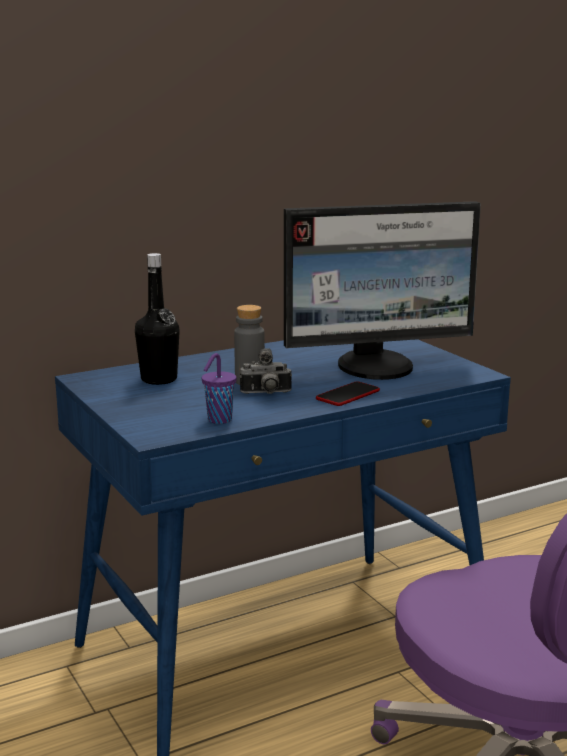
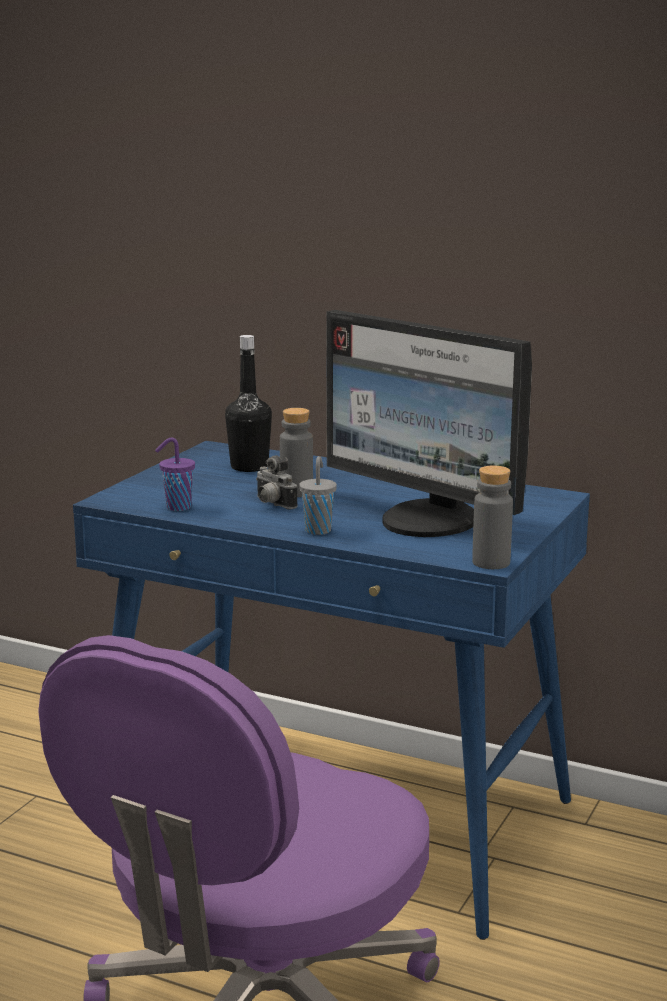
camera: 55 degrees right, 0 degrees up
(348, 395) = (318, 530): phone -> grey cup
(481, 373) = (491, 563): none -> grey bottle

